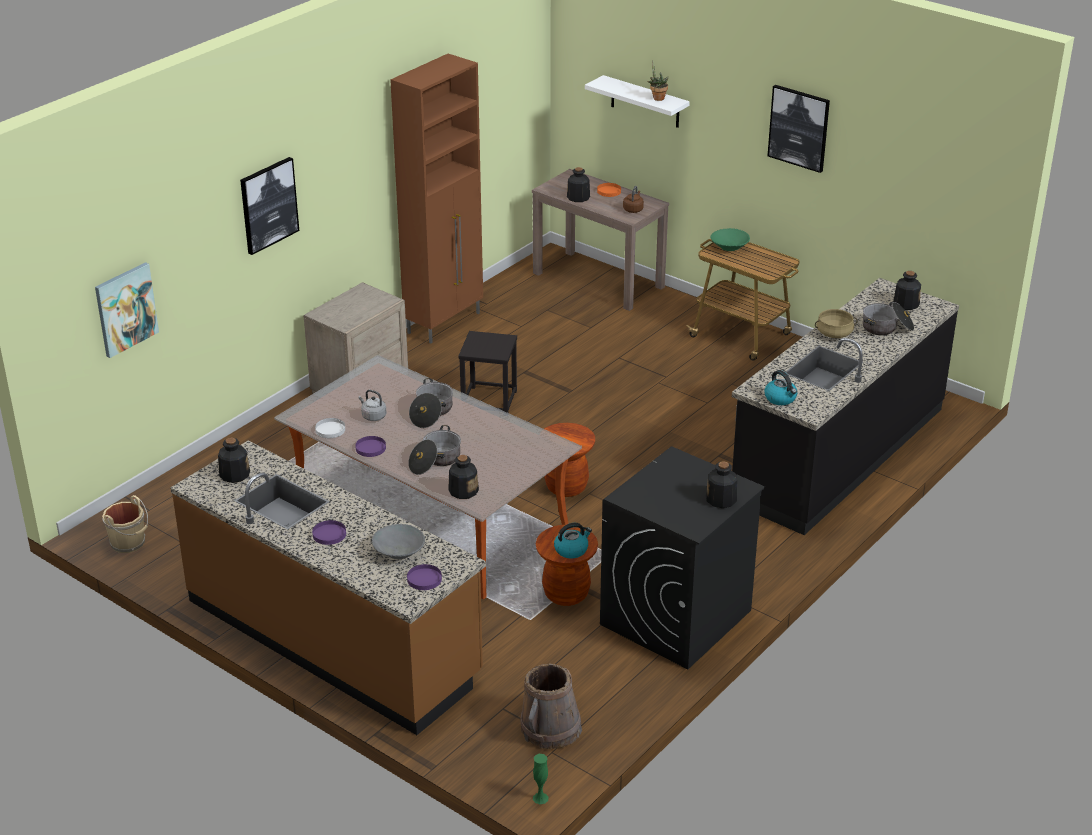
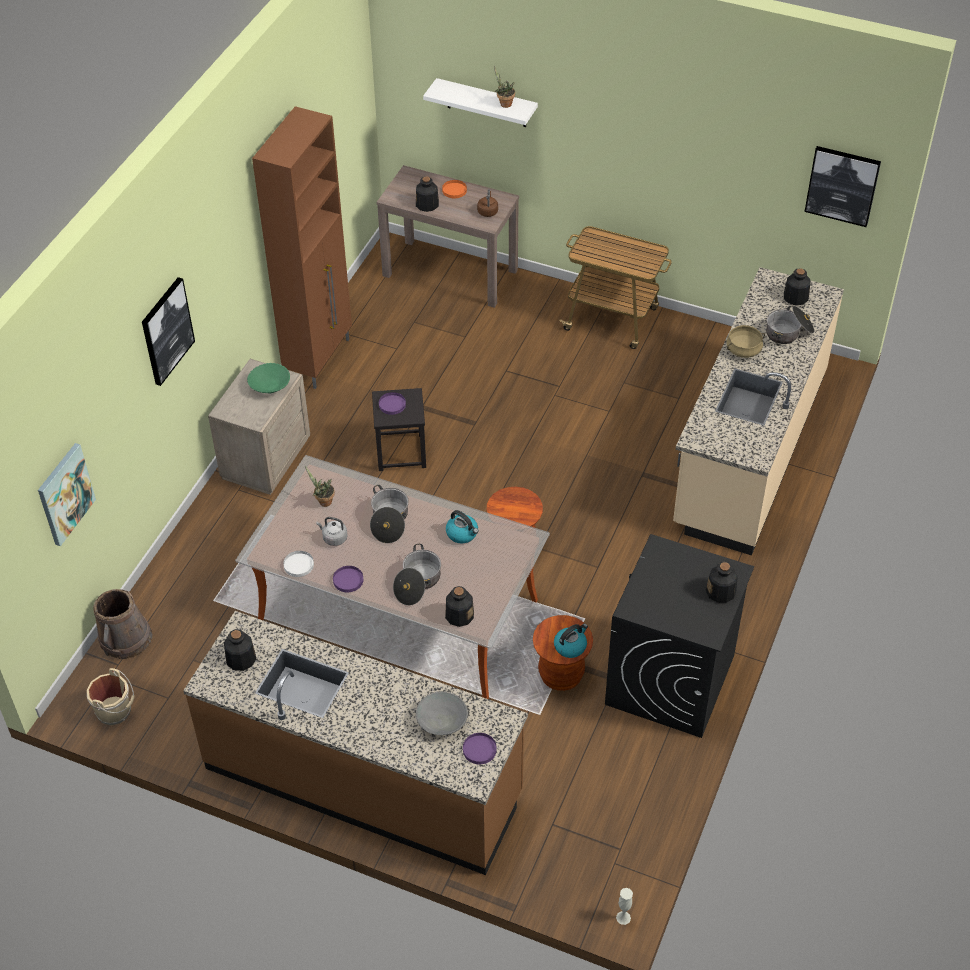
camera: 15 degrees left, 15 degrees up
(329, 534) = (366, 715): purple plate -> purple plate (392, 404)
(376, 389) = (323, 501): none -> potted plant
(540, 798) = (623, 917): green vase -> white vase
(550, 728) = (604, 836): brown bucket -> brown bucket (125, 638)
(729, 247) = (595, 242): green bowl -> green bowl (270, 386)
(780, 398) = (724, 445): kettle -> kettle (462, 533)
(799, 128) = (662, 127): picture -> picture (842, 185)
(837, 453) = (749, 449): black counter -> beige counter

